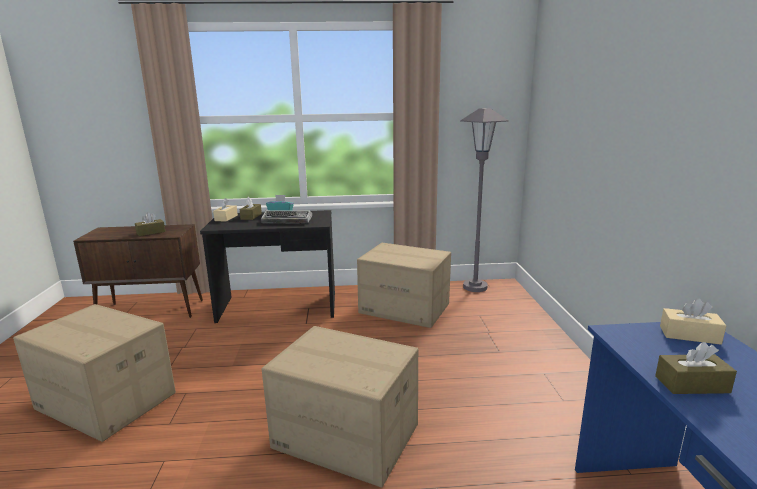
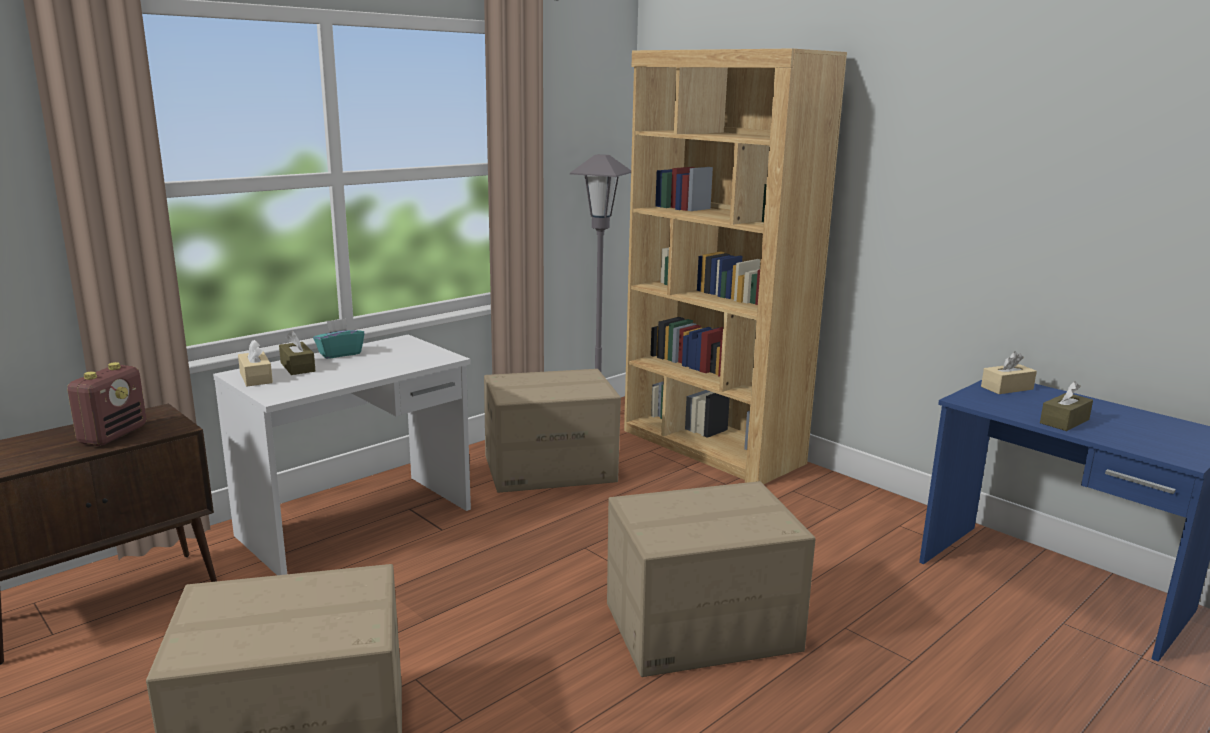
camera: 40 degrees left, 0 degrees up
(151, 232) = (113, 435): brown tissue box -> radio
(278, 307) = (357, 523): black desk -> white desk
(287, 221) = (383, 362): keyboard -> none
(524, 325) = (711, 447): none -> brown bookcase

